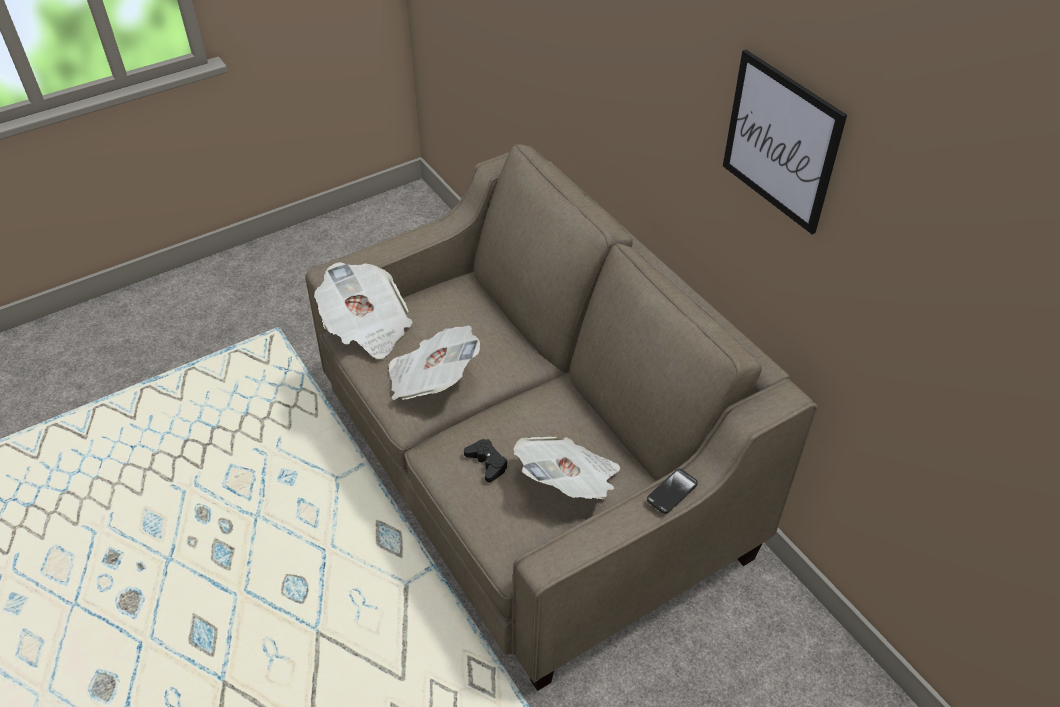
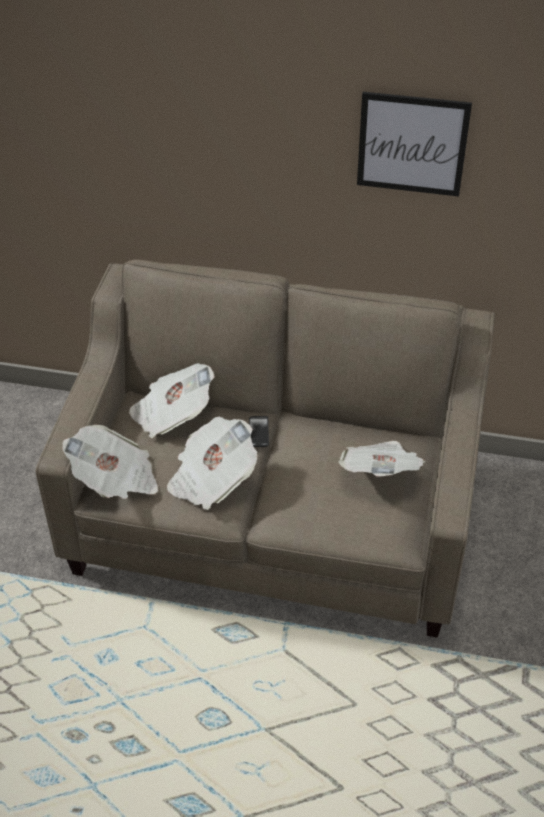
camera: 45 degrees left, 0 degrees up
(472, 308) = (172, 413): none -> newspaper
(487, 463) = (318, 500): black game controller -> none
(672, 492) = (464, 424): phone -> phone (258, 432)

